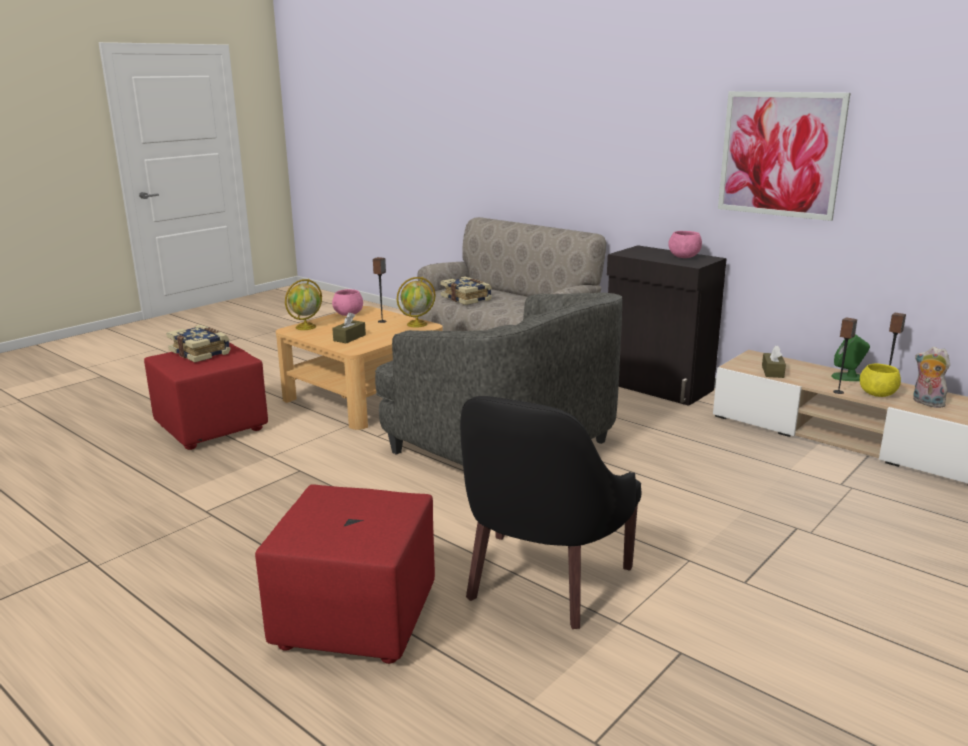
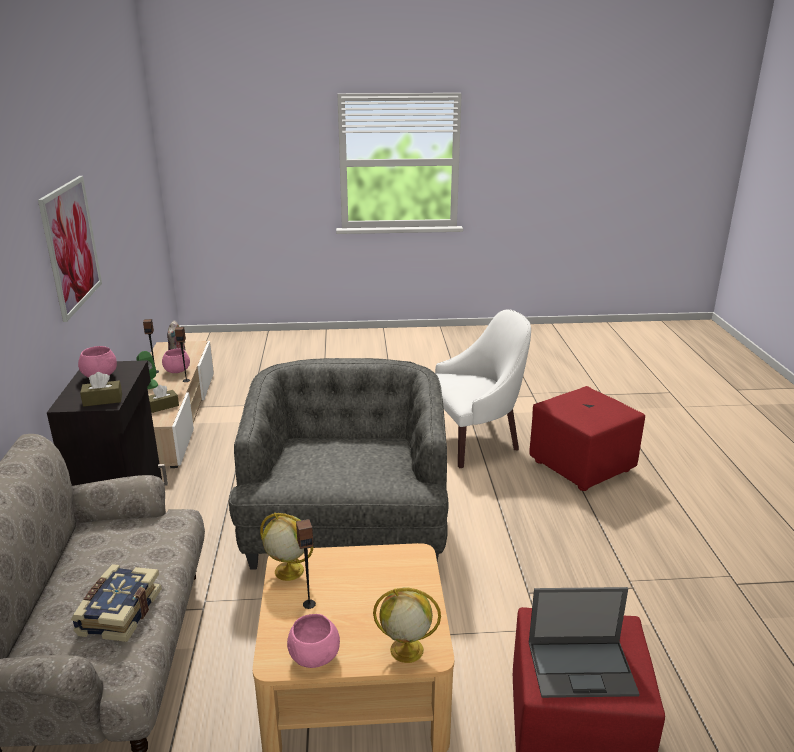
camera: 135 degrees left, 5 degrees up
(201, 352) = (582, 668): book -> laptop
(349, 338) = (392, 583): brown tissue box -> brown tissue box (102, 400)
(541, 581) = (474, 439): black armchair -> white armchair
(877, 394) = (177, 371): yellow bowl -> pink bowl

